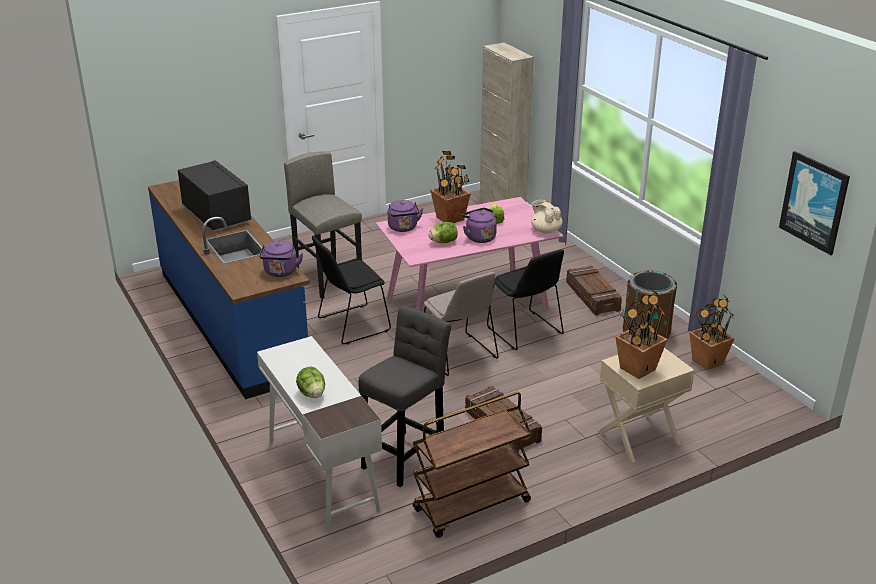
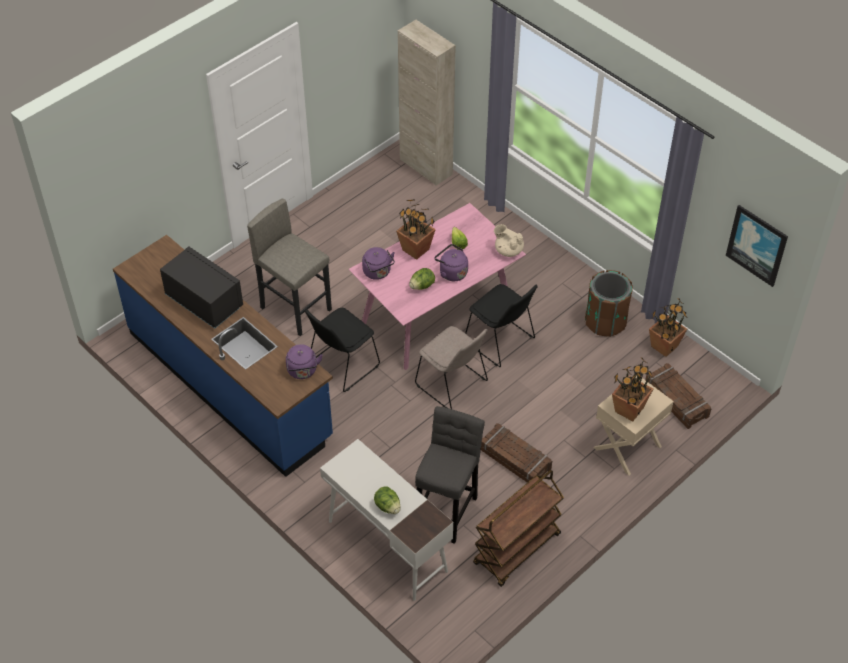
camera: 15 degrees left, 20 degrees up
(593, 296) = (547, 282): crate -> crate (676, 400)

